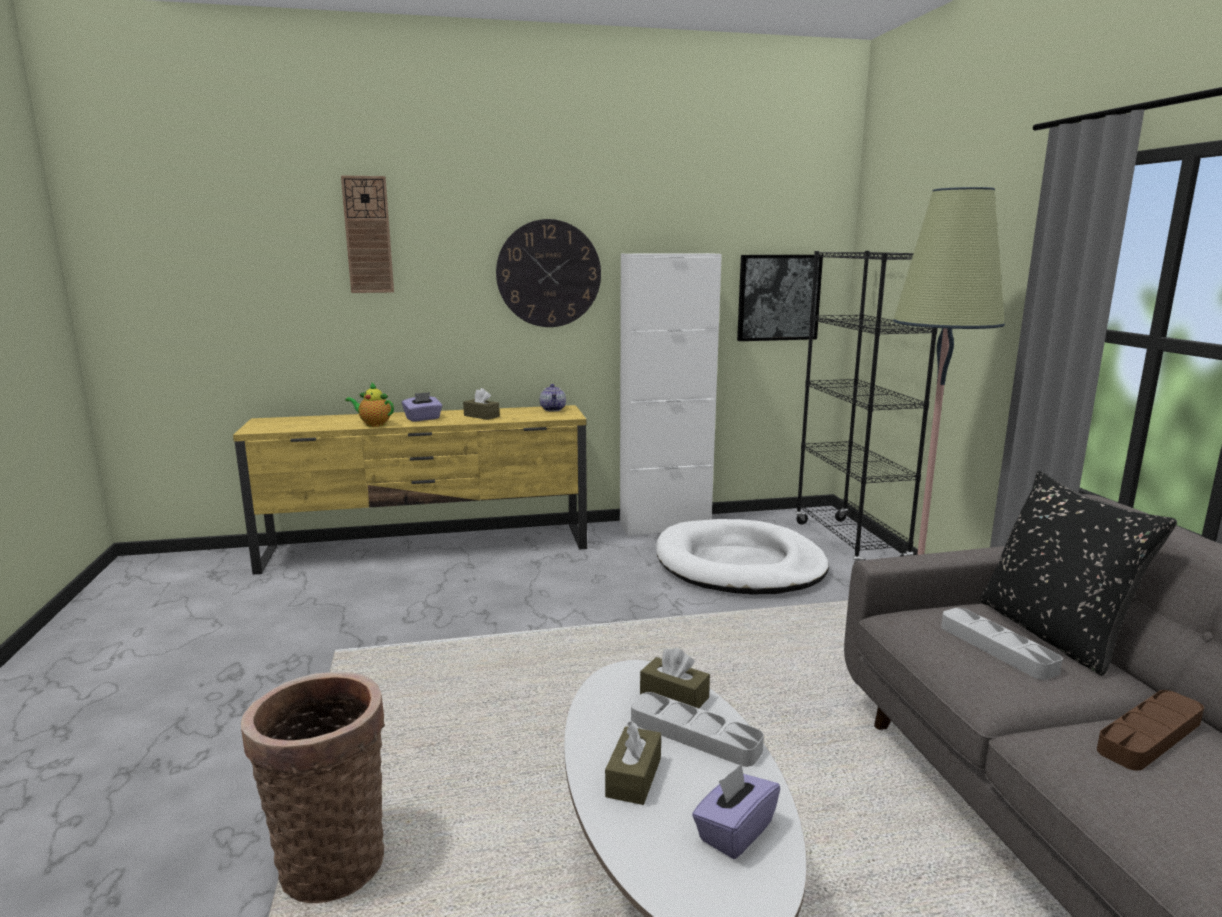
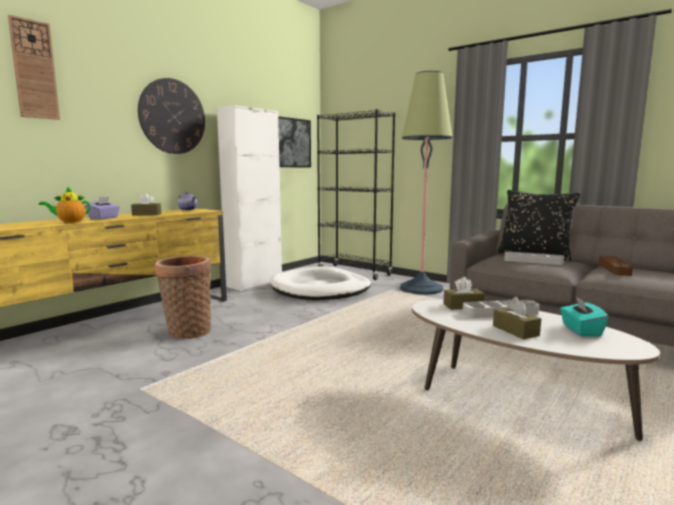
camera: 40 degrees left, 5 degrees down
(331, 859) = (349, 474): basket -> basket (187, 331)
(734, 831) = (580, 330): purple tissue box -> turquoise tissue box

